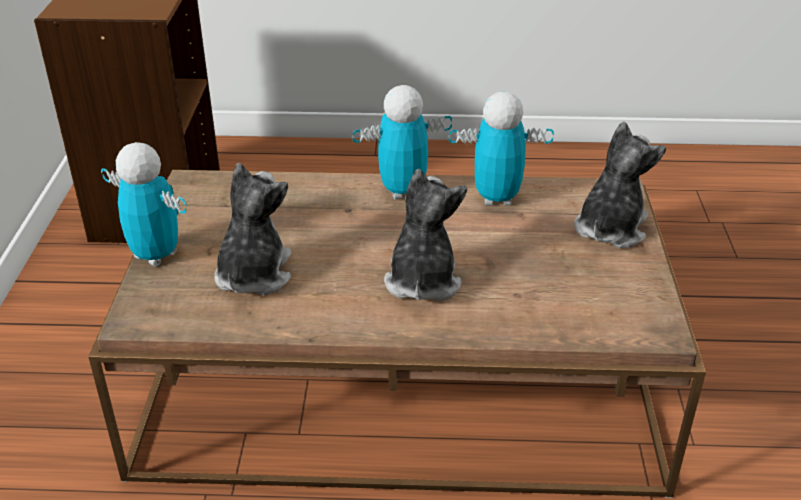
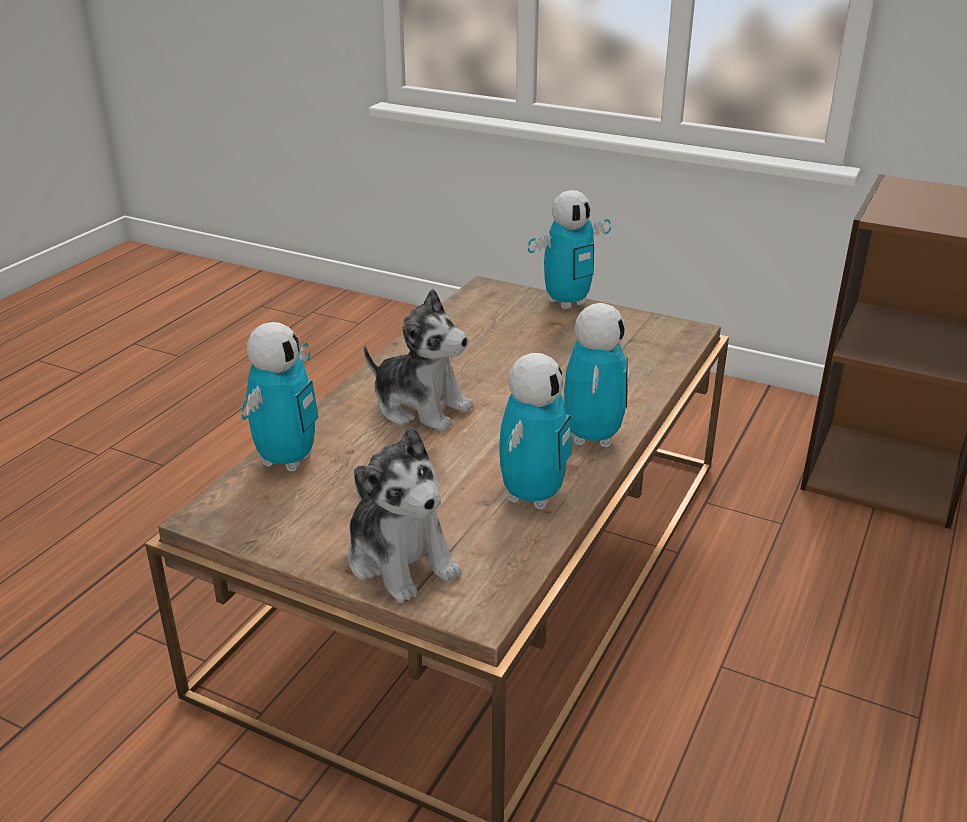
camera: 115 degrees right, 5 degrees down
(253, 274) = (503, 335): plush toy -> none
(558, 323) = (287, 460): none -> toy robot

